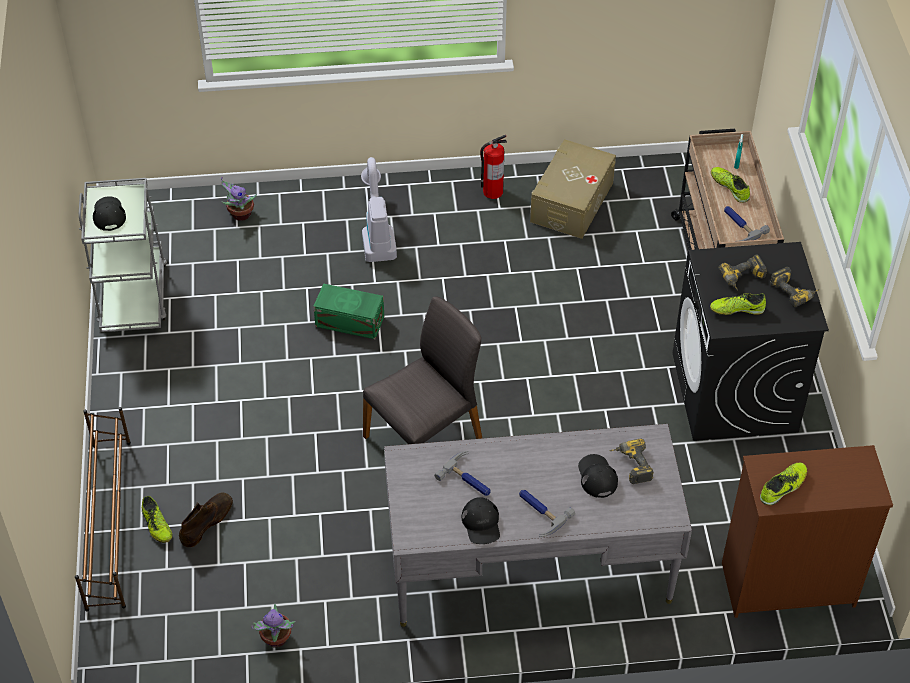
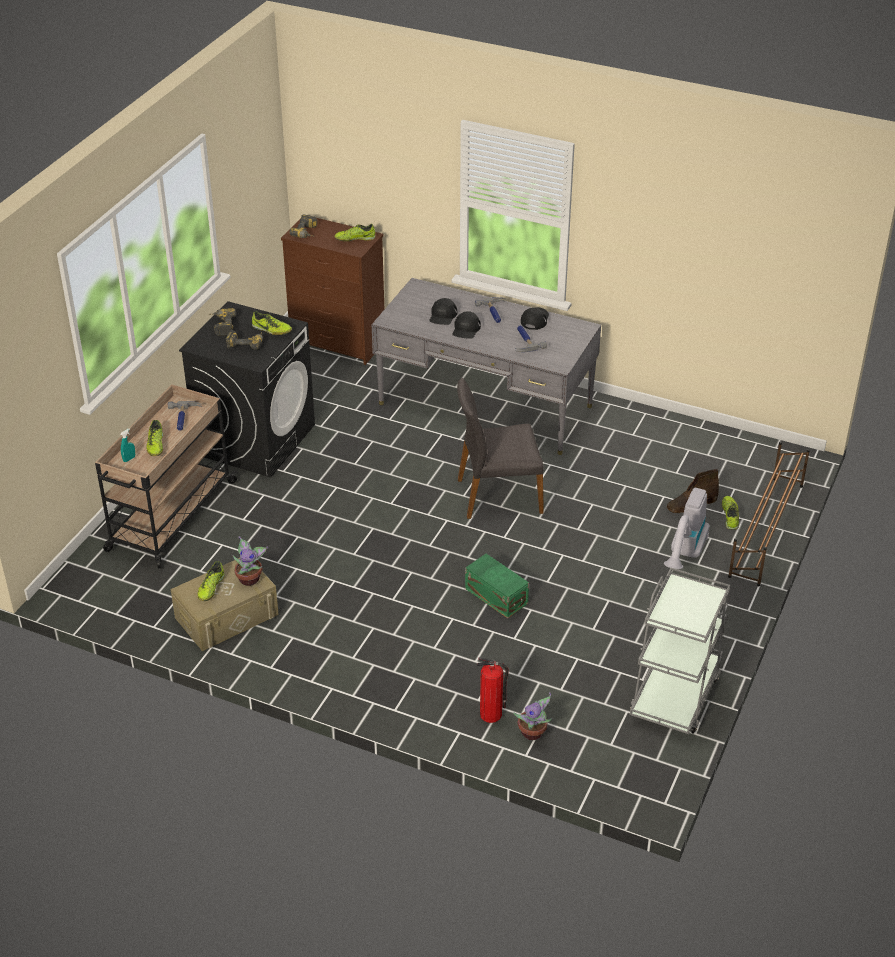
camera: 150 degrees left, 10 degrees down
(109, 214) = (694, 606): black cap -> black cap (466, 329)
(276, 639) = (677, 427): potted plant -> potted plant (250, 579)
(376, 233) = (419, 660): vacuum cleaner -> vacuum cleaner (685, 555)
(492, 192) = (285, 655): fire extinguisher -> fire extinguisher (491, 714)
(583, 169) = (211, 588): none -> shoe
(630, 465) = (417, 313): power drill -> power drill (307, 233)

